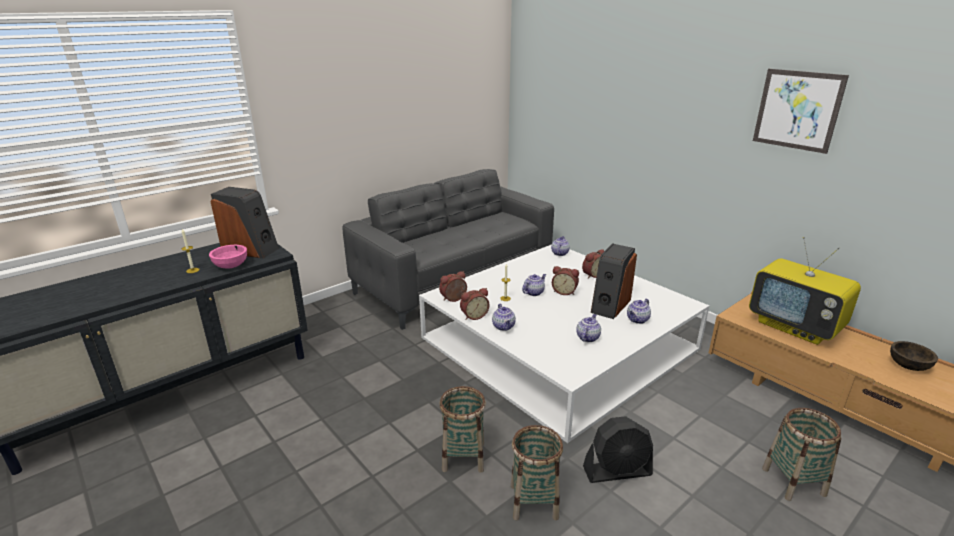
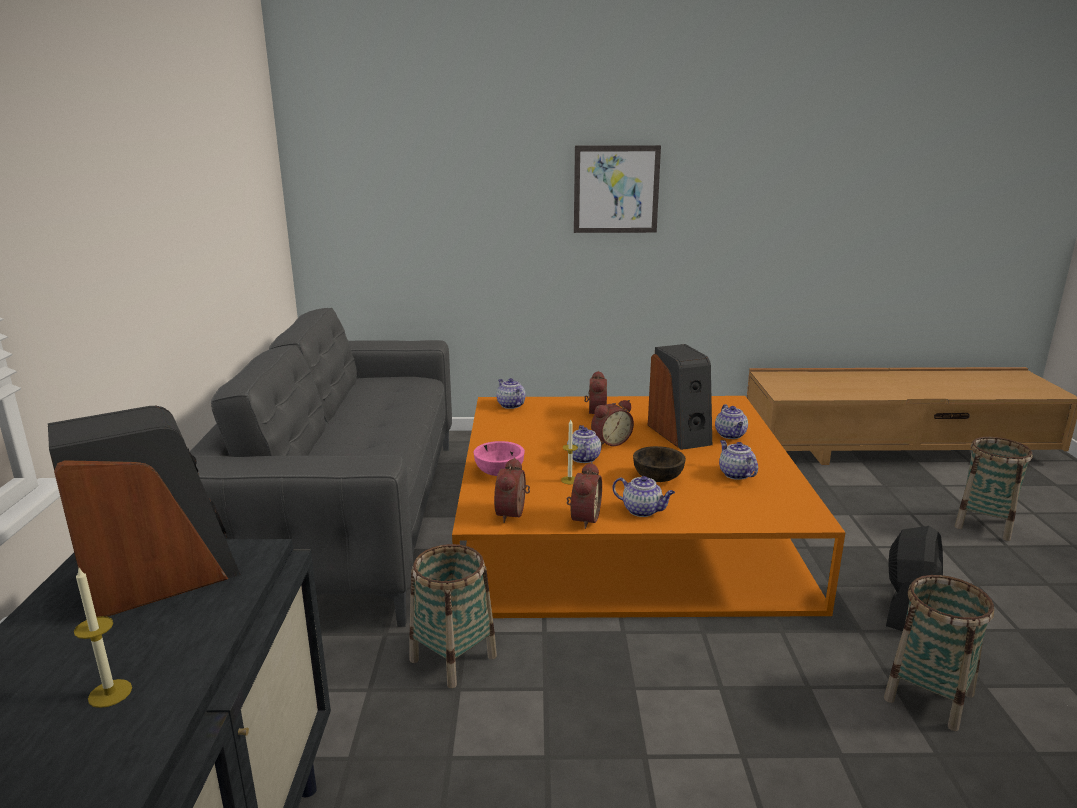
camera: 50 degrees left, 5 degrees down
(231, 266) = (200, 626): pink bowl -> pink bowl (499, 472)
(463, 456) = (795, 715): basket -> basket (453, 658)
(558, 343) = (622, 522): white coffee table -> orange coffee table
(795, 327) = (833, 384): television -> none
(797, 110) = (769, 140): picture -> picture (616, 189)
(908, 366) = (936, 380): brown bowl -> brown bowl (658, 478)

